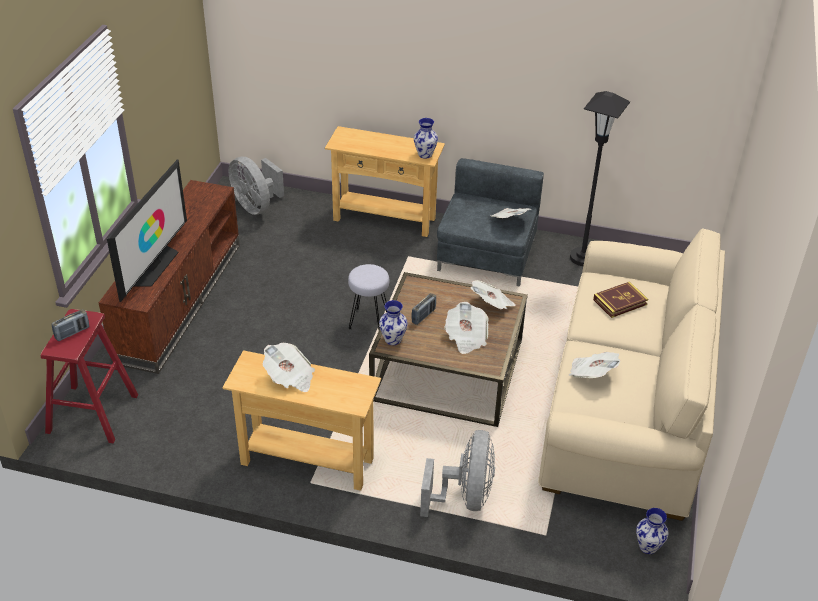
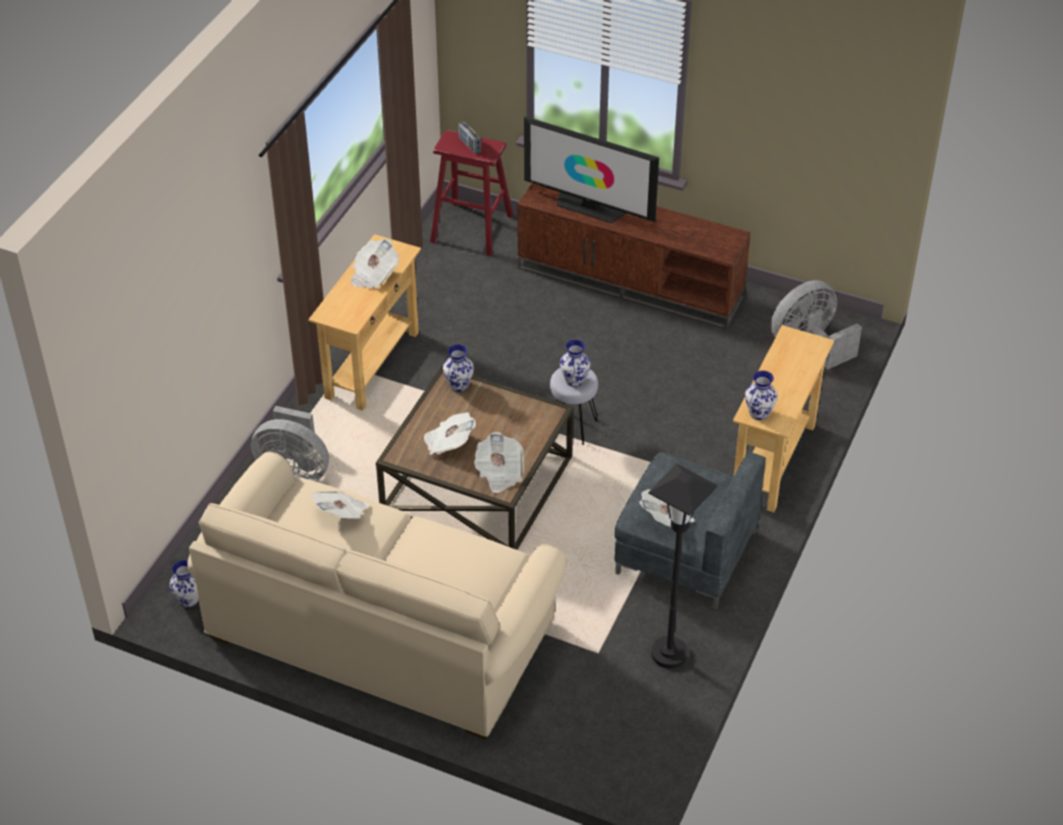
camera: 100 degrees right, 5 degrees up
(371, 274) = (575, 380): none -> vase
(423, 316) = (492, 414): radio -> none
(620, 302) = (453, 565): book -> none

